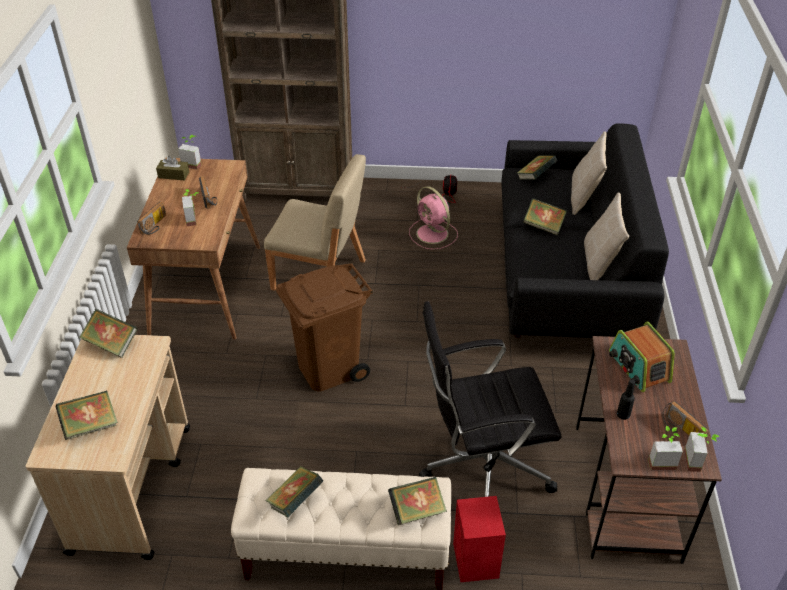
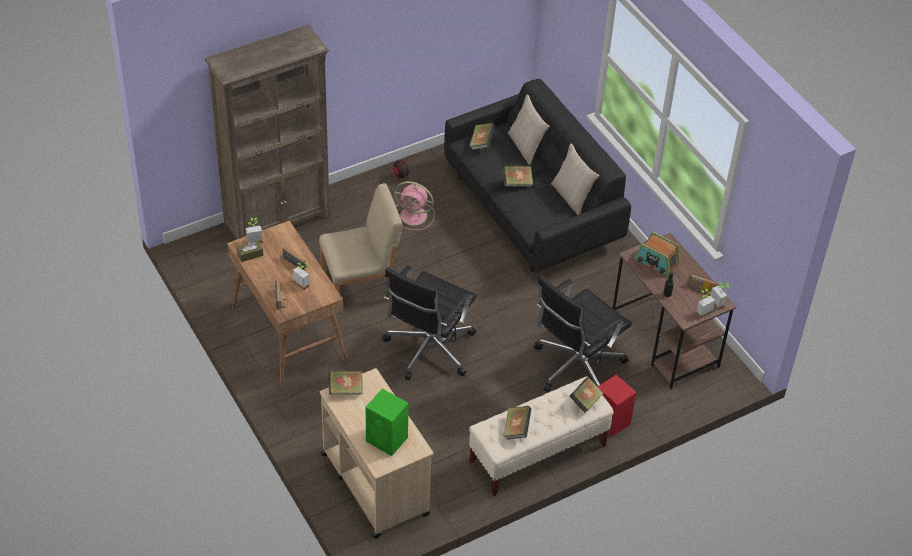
camera: 35 degrees left, 5 degrees up
(90, 426) = (387, 440): book -> green speaker
(328, 368) = (428, 350): brown trash can -> black office chair

